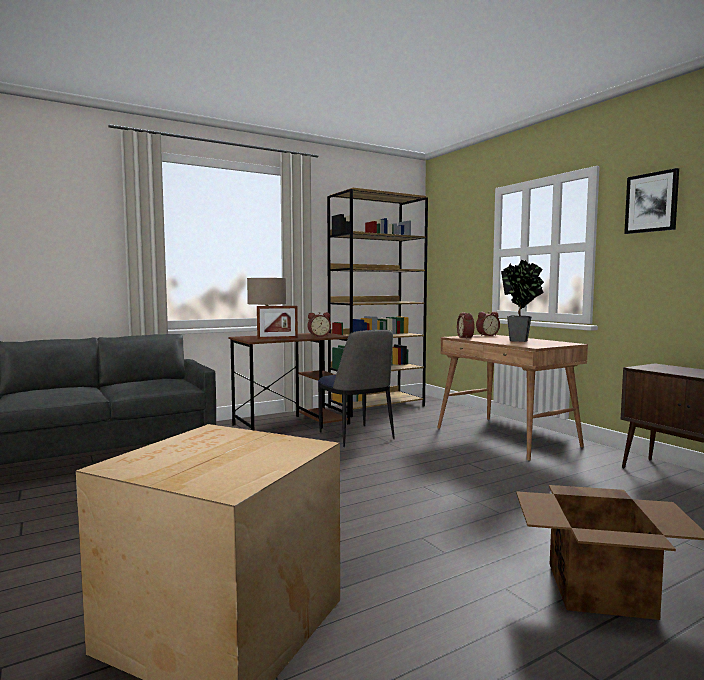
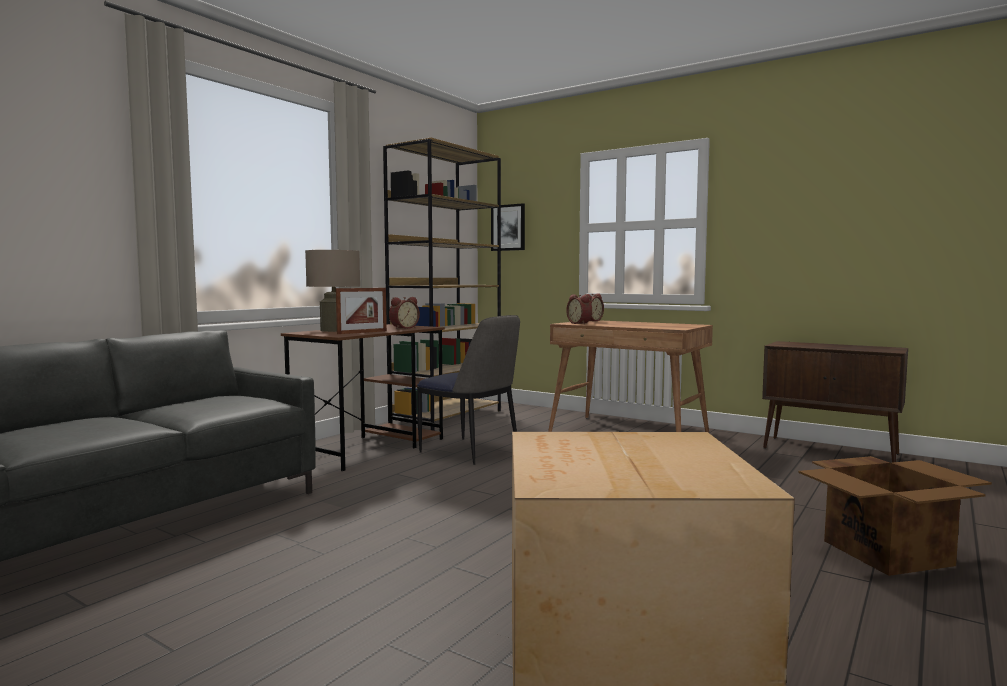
camera: 25 degrees left, 0 degrees up
(521, 341) = (646, 324): potted plant -> none
(651, 202) = (769, 179): picture -> picture (508, 227)

